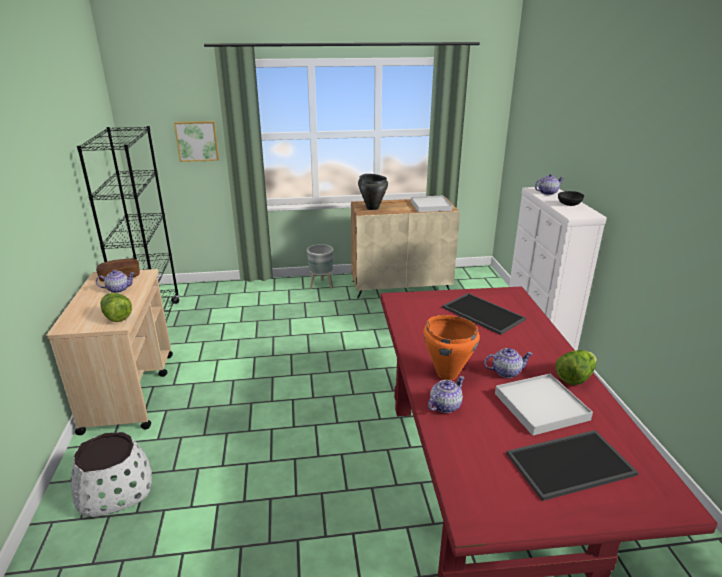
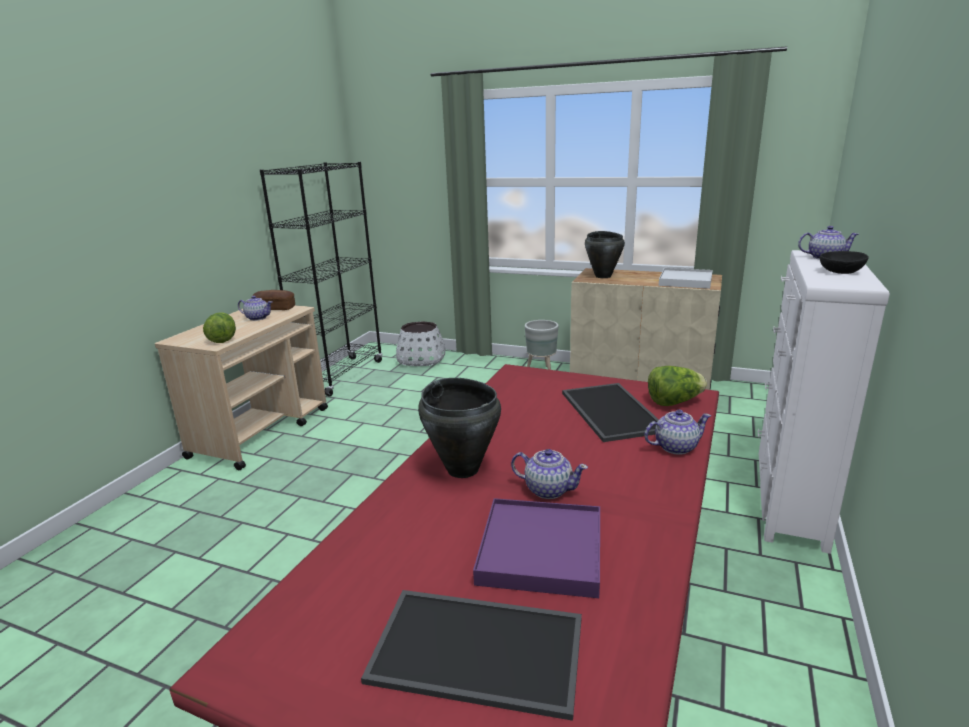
camera: 30 degrees right, 5 degrees down
(115, 490) = (160, 517): white planter -> white planter (421, 359)
(197, 141) = (424, 185): picture -> none
(444, 406) = (406, 506): teapot -> teapot (675, 447)
(447, 373) = (463, 469): orange cooking pot -> black cooking pot
(541, 406) = (541, 550): white tray -> purple tray
(574, 378) = (650, 528): lettuce -> lettuce (674, 402)

